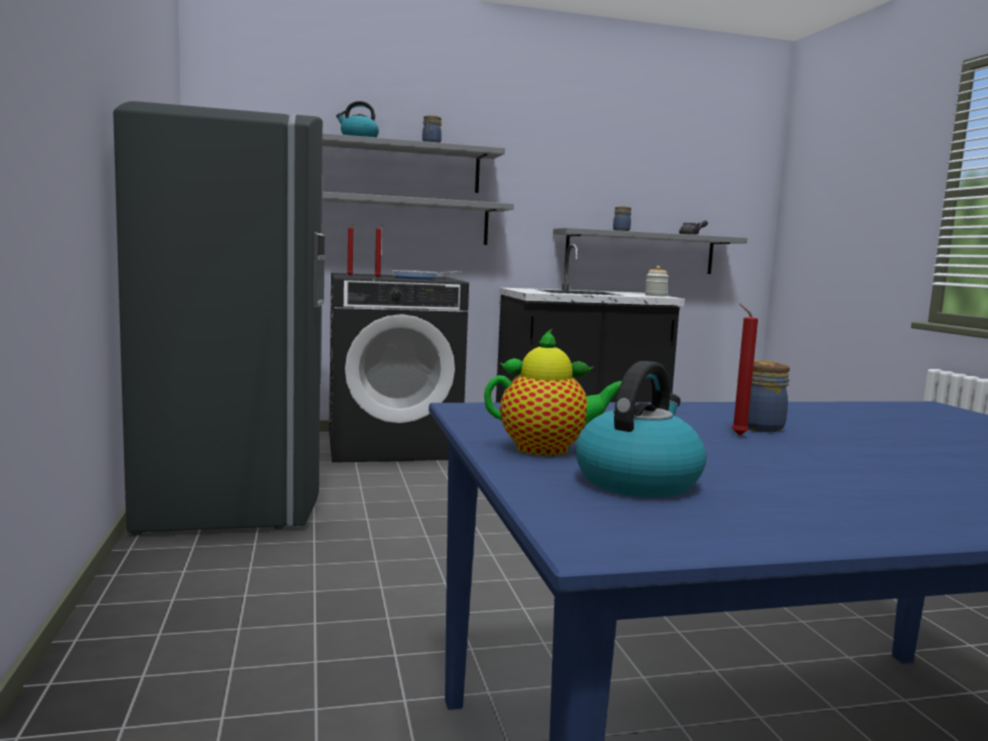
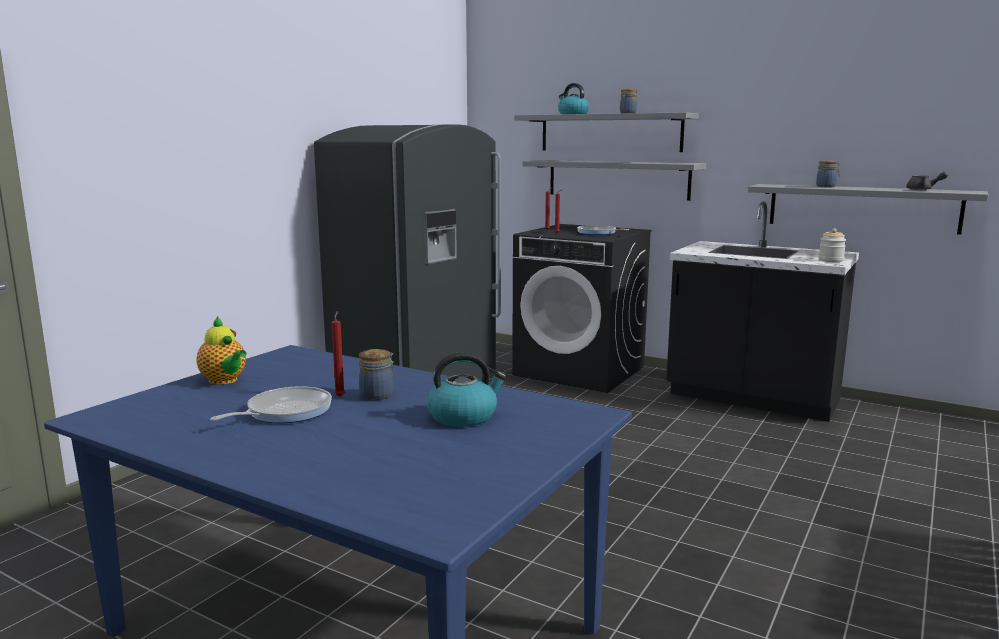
camera: 45 degrees right, 5 degrees up
(638, 481) = (190, 403): kettle -> kettle (463, 416)
(770, 460) = (285, 412): none -> frying pan

